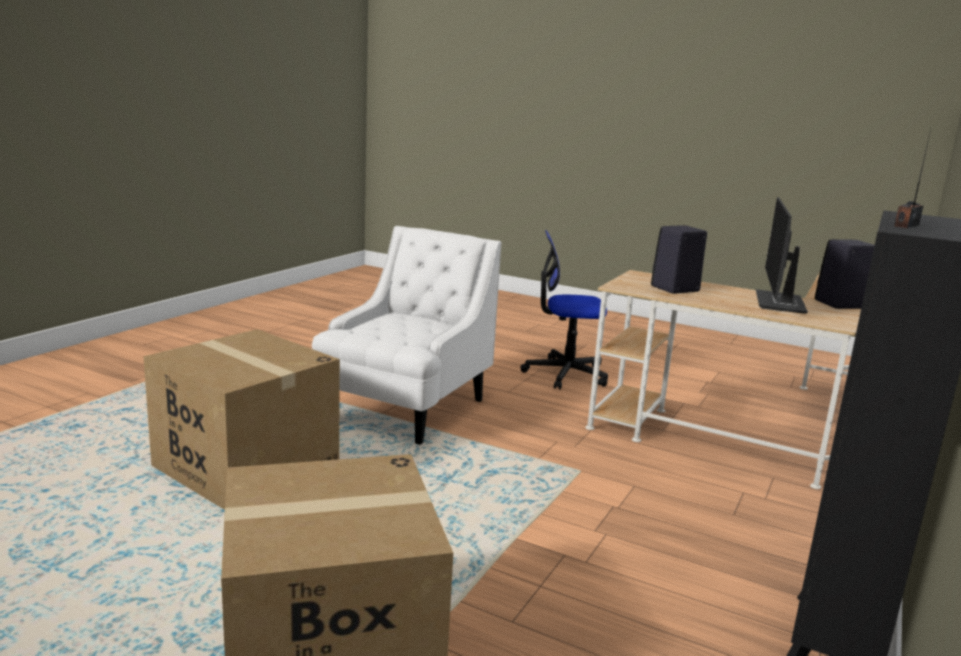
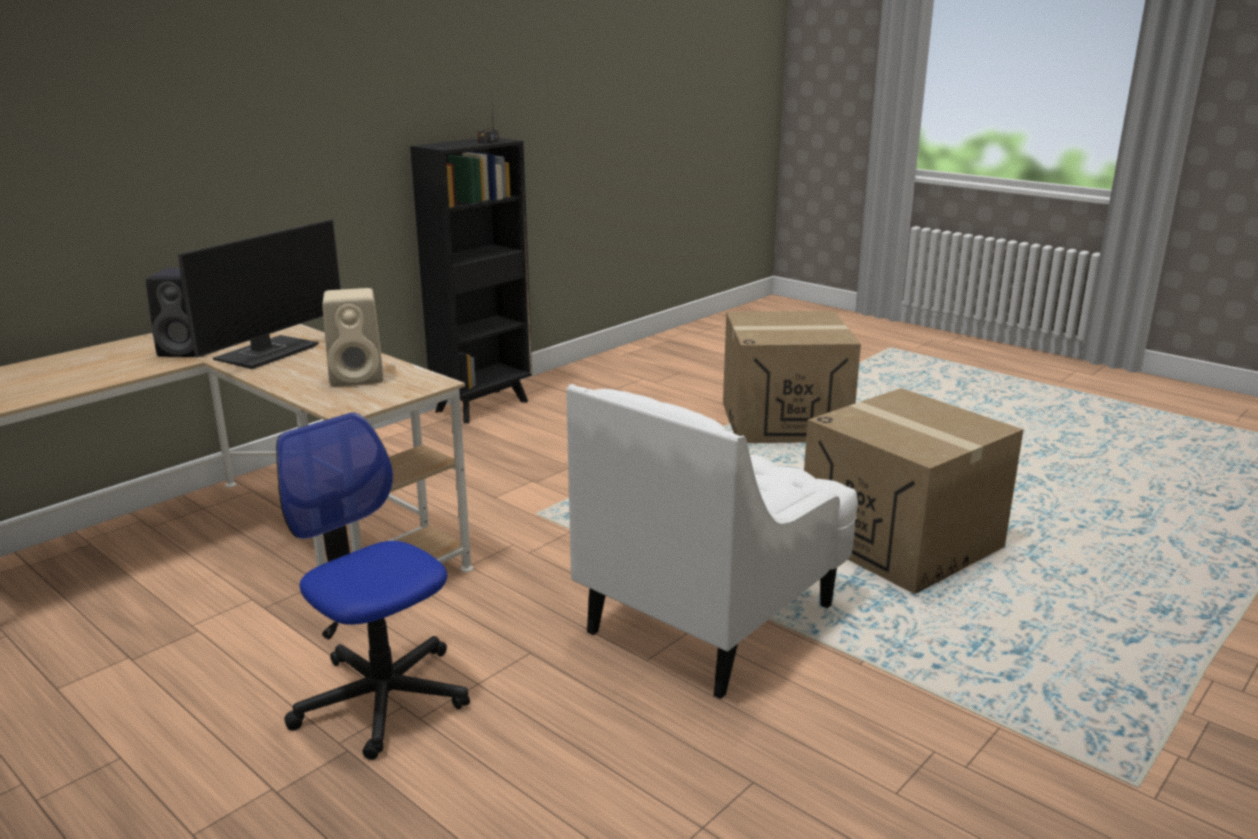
camera: 165 degrees left, 5 degrees up
(565, 374) = (382, 698): office chair -> office chair turned 150 degrees counterclockwise
(674, 289) = (359, 377): black speaker -> beige speaker

